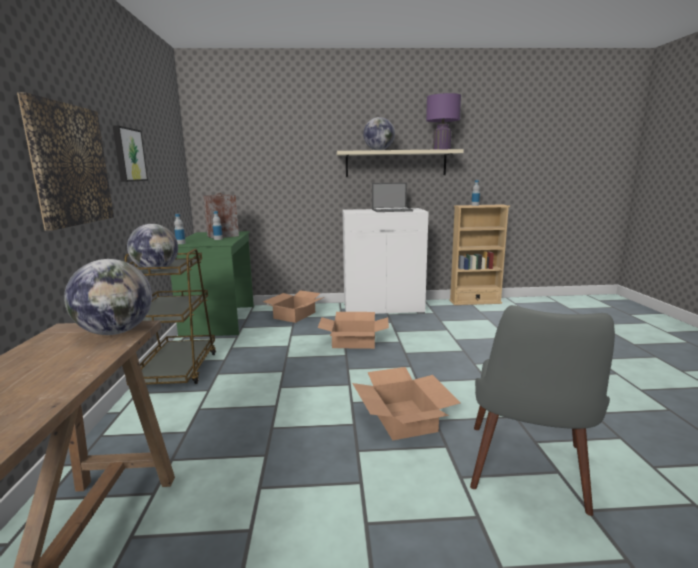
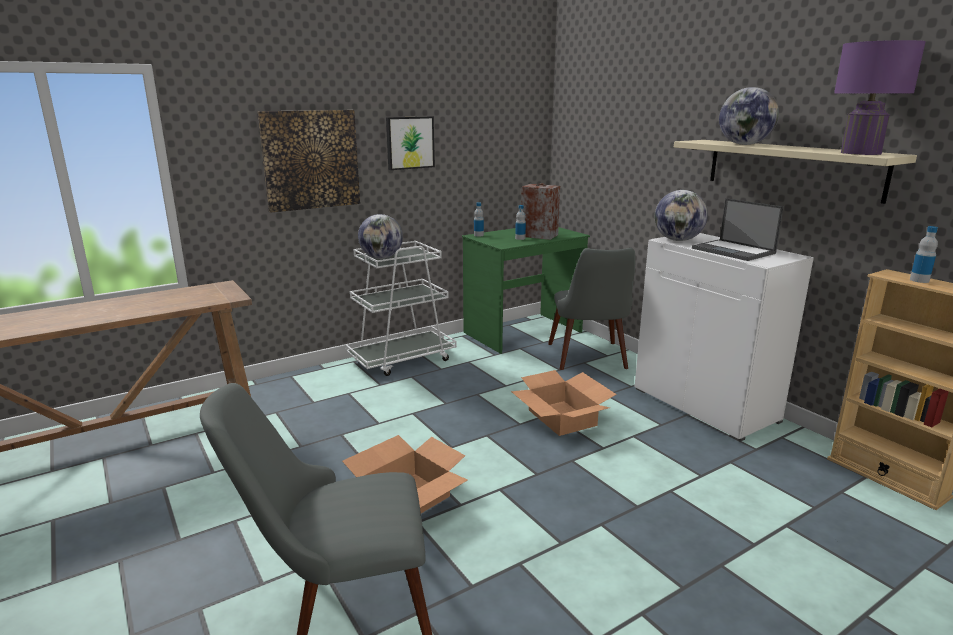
camera: 60 degrees right, 5 degrees up
(116, 332) = (220, 297): globe -> globe (678, 240)
(177, 370) = (402, 359): brown cart -> white cart
(294, 315) = (590, 360): cardboard box -> grey chair

